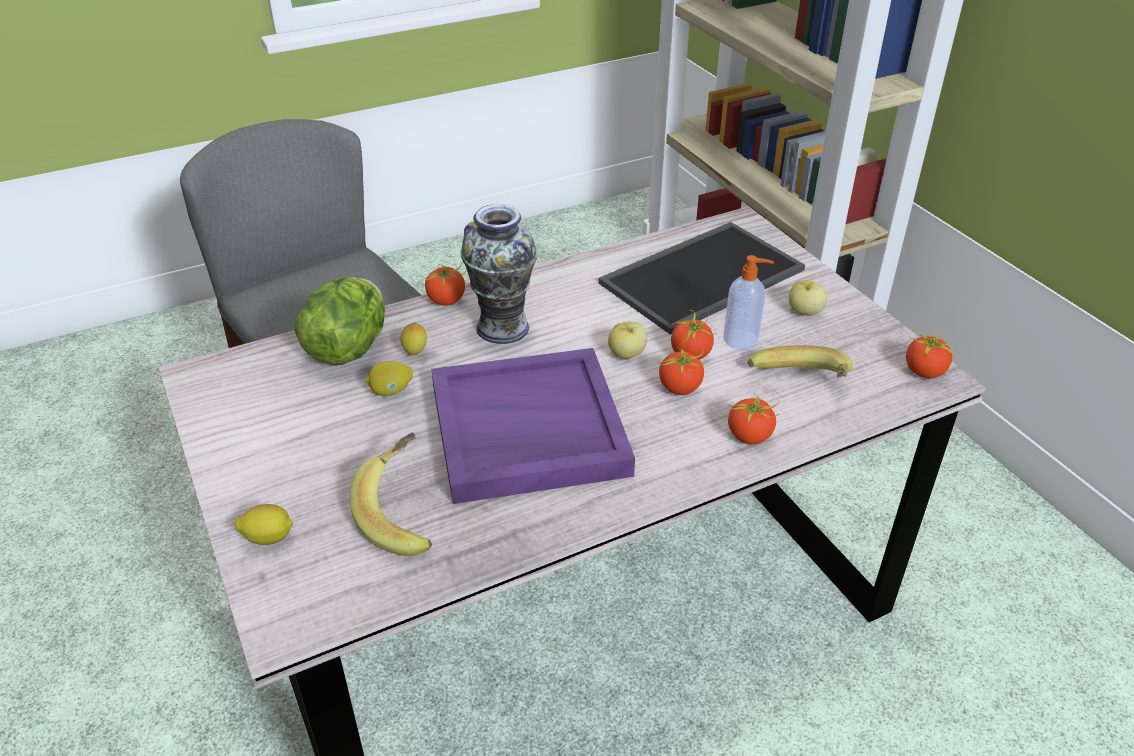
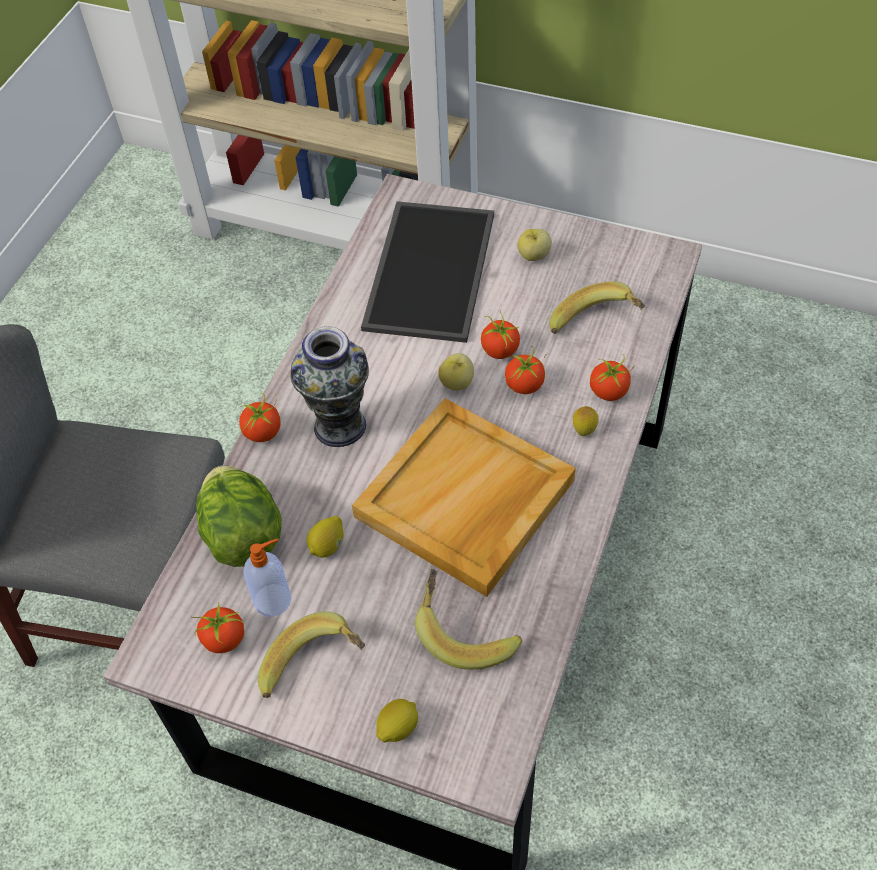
camera: 40 degrees left, 15 degrees up
(274, 458) = (316, 669): none -> banana
(415, 353) = (302, 499): lemon -> lemon (584, 431)
(526, 430) = (465, 500): purple tray -> beige tray
(742, 339) = (519, 311): soap dispenser -> soap dispenser (274, 599)
(923, 372) = (656, 257): tomato -> tomato (224, 639)

